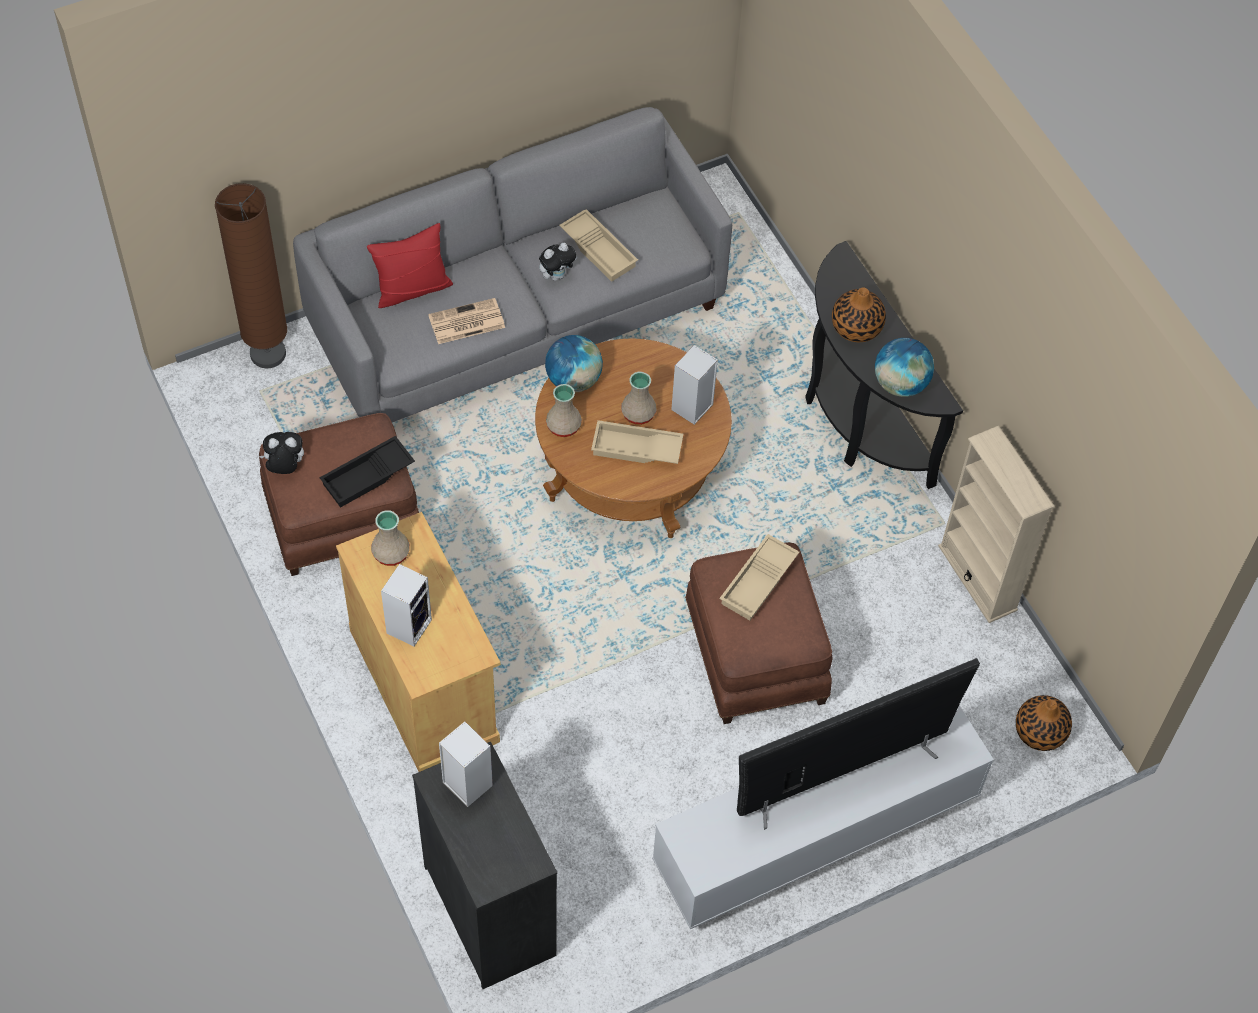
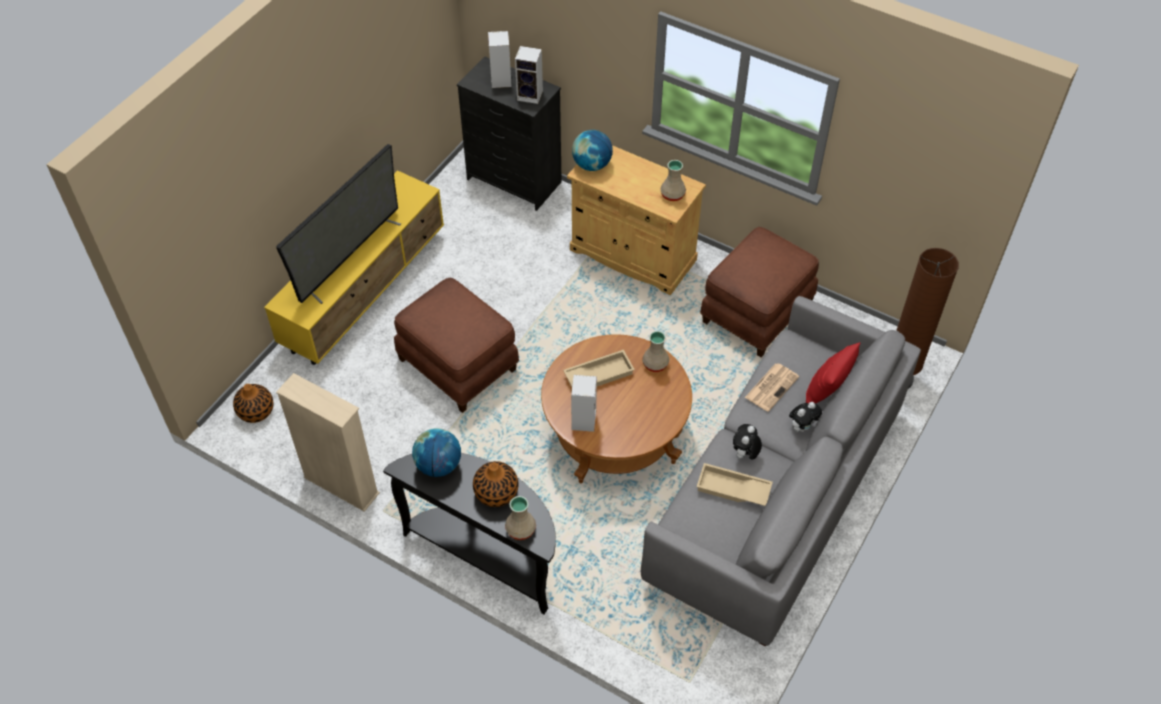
camera: 150 degrees right, 5 degrees down
(284, 467) = (790, 251): plush toy -> plush toy (802, 427)
(368, 477) = (739, 268): black tray -> none
(409, 625) = (630, 168): speaker -> speaker (501, 81)
(573, 380) = (674, 396): globe -> globe (592, 165)
(638, 413) = (615, 397): beige vase -> beige vase (521, 529)
(759, 582) = (462, 328): beige tray -> none
(813, 836) = (366, 290): white tv stand -> yellow tv stand

